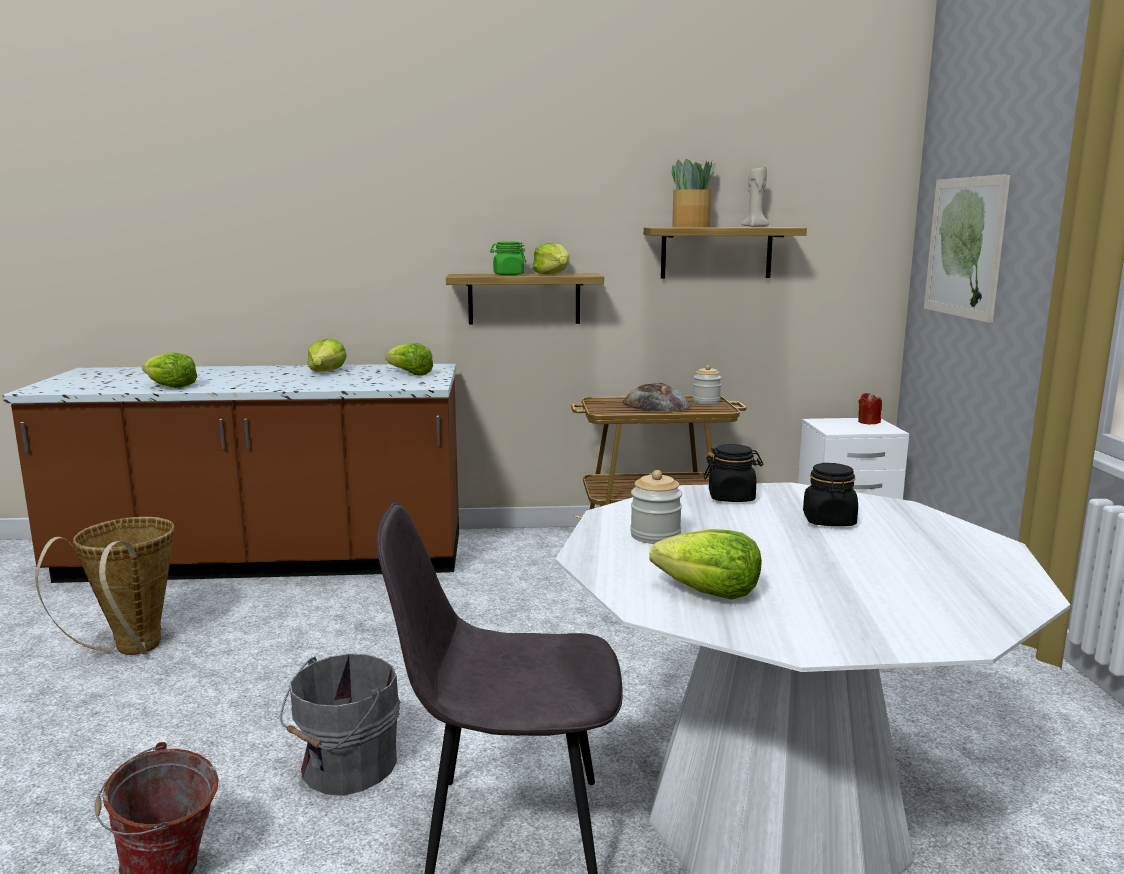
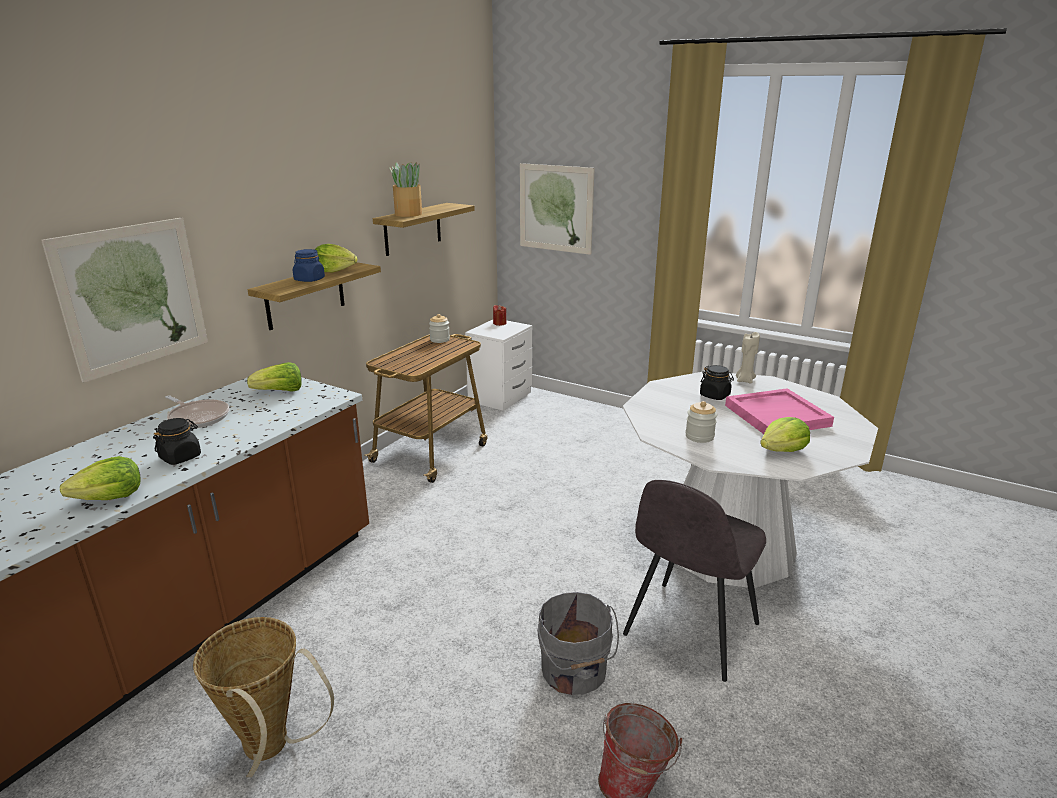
camera: 55 degrees left, 10 degrees up
(326, 253) = (133, 296): none -> picture
(326, 372) = (198, 417): lettuce -> frying pan
(508, 275) = (309, 280): green jar -> blue jar
(656, 404) = (426, 353): bread -> none
(731, 497) = (659, 401): black jar -> black jar (181, 457)
(755, 227) = (437, 207): beige candle -> beige candle (744, 380)
(848, 569) = (777, 415): none -> pink tray

